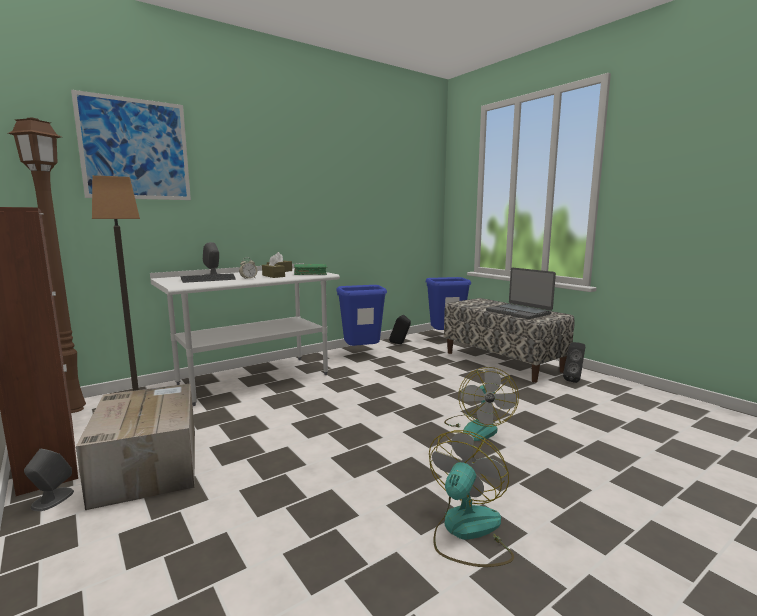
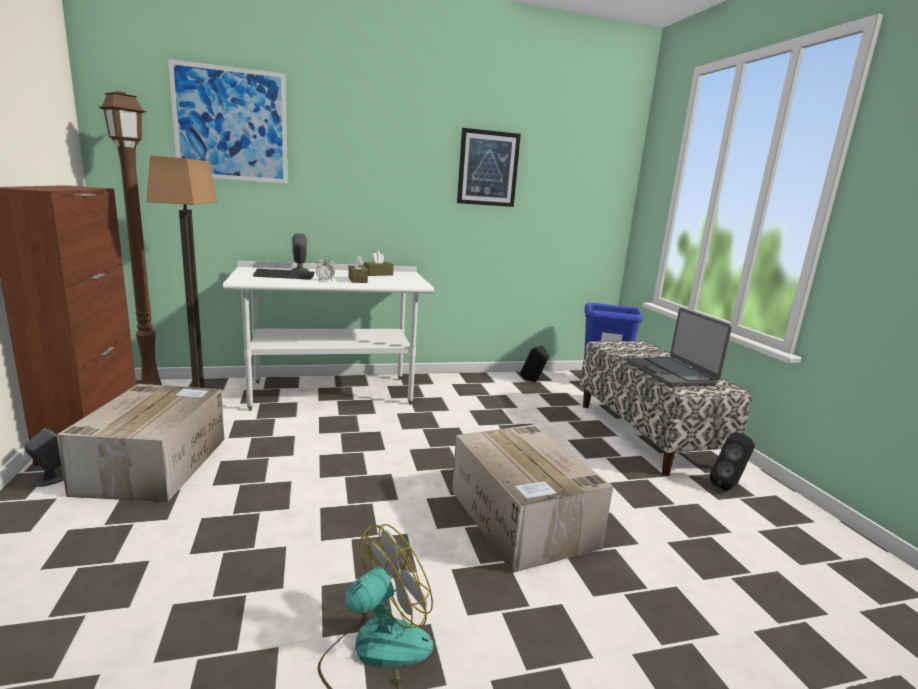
camera: 20 degrees right, 5 degrees up
(310, 273) = (403, 282): green book -> none
(347, 181) = (488, 168): none -> picture
(362, 353) = (476, 385): blue trash can -> none
(477, 427) = (523, 519): fan -> cardboard box

